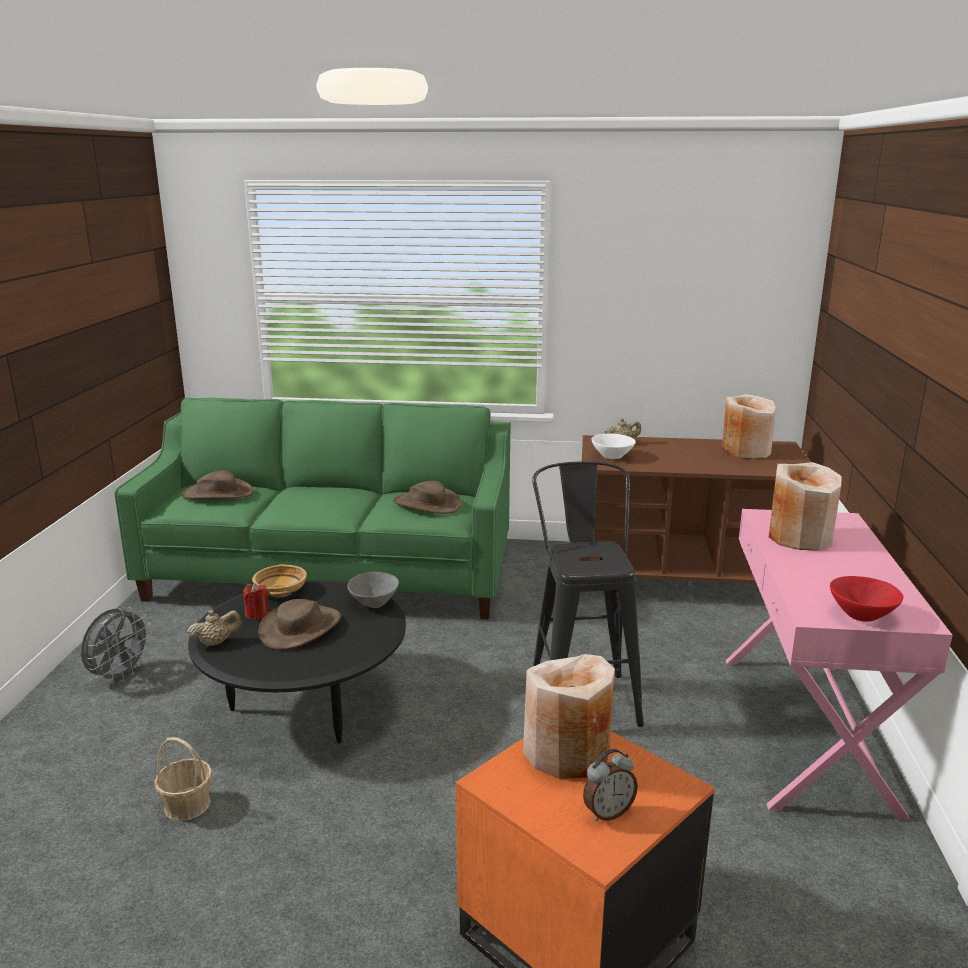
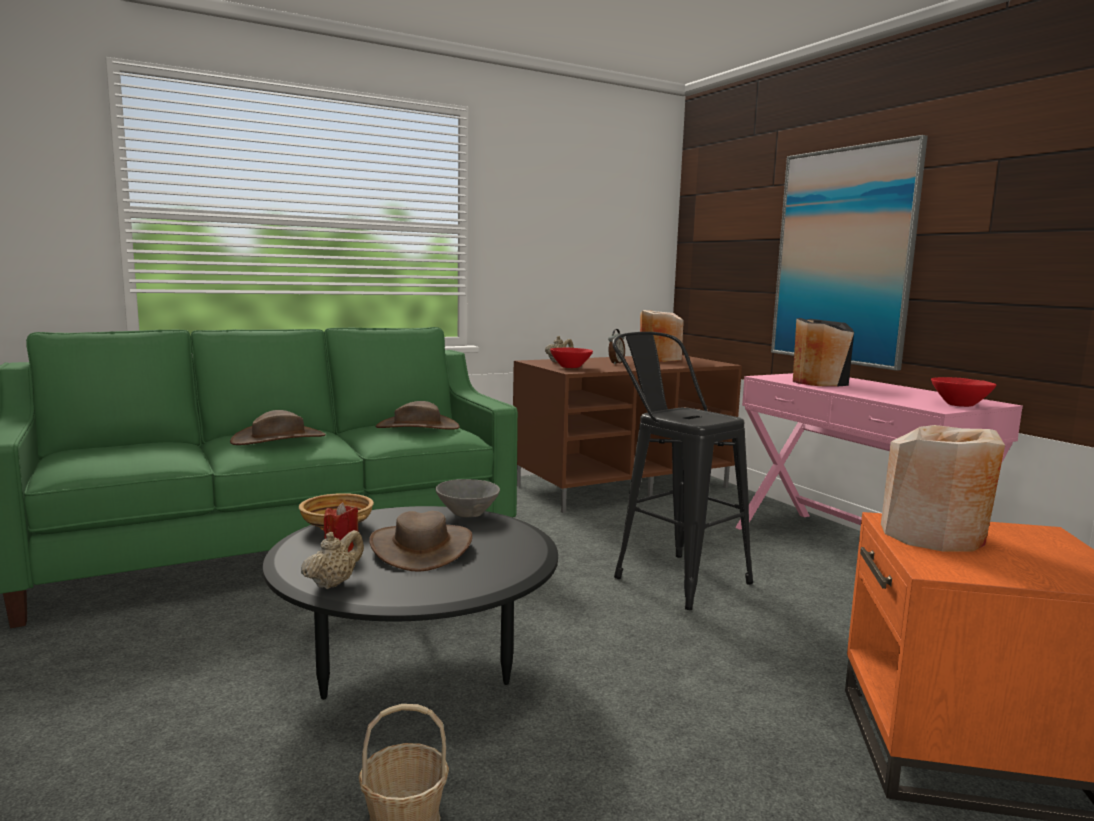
camera: 35 degrees left, 10 degrees down
(120, 675) = (82, 716): grey fan -> none
(218, 493) = (128, 448): brown hat -> brown hat (279, 439)
(608, 812) = (1053, 560): alarm clock -> alarm clock (615, 363)
(612, 457) = (571, 367): white bowl -> red bowl
(799, 537) = (819, 382): beige vase -> black vase
(896, 385) = (842, 256): none -> picture

